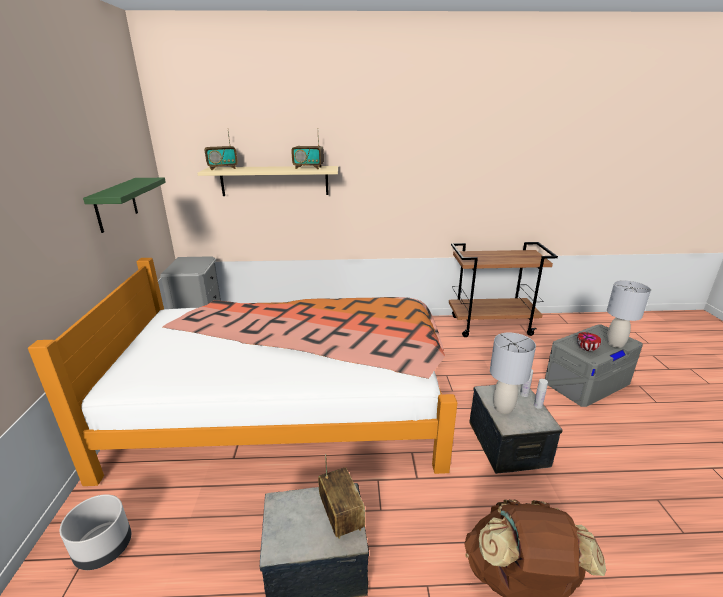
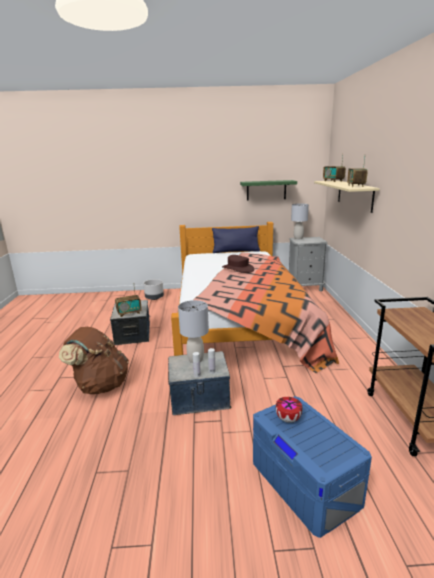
camera: 90 degrees right, 5 degrees down
(138, 334) = (236, 251): none -> blue pillow
(275, 331) = (238, 268): none -> brown hat
(586, 382) = (304, 482): grey storage box -> blue storage box
(615, 344) = (308, 448): grey table lamp -> grey table lamp (298, 238)

